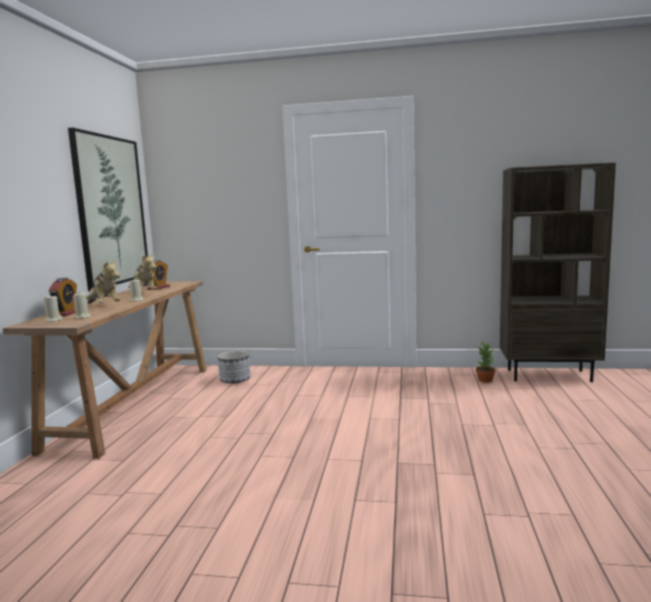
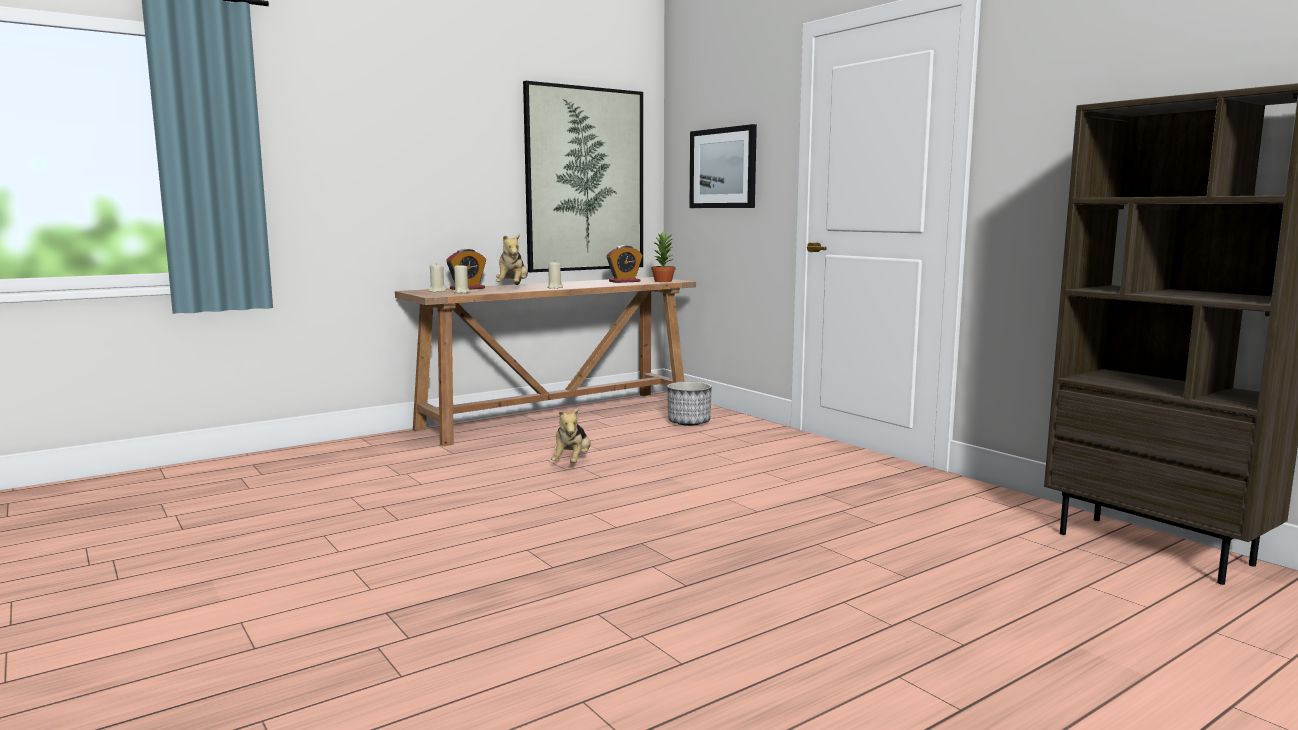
camera: 45 degrees right, 0 degrees up
(144, 294) = (587, 284): plush toy -> plush toy (572, 462)
(215, 199) = (723, 168): none -> picture
(485, 380) = (1010, 517): potted plant -> potted plant (663, 281)

